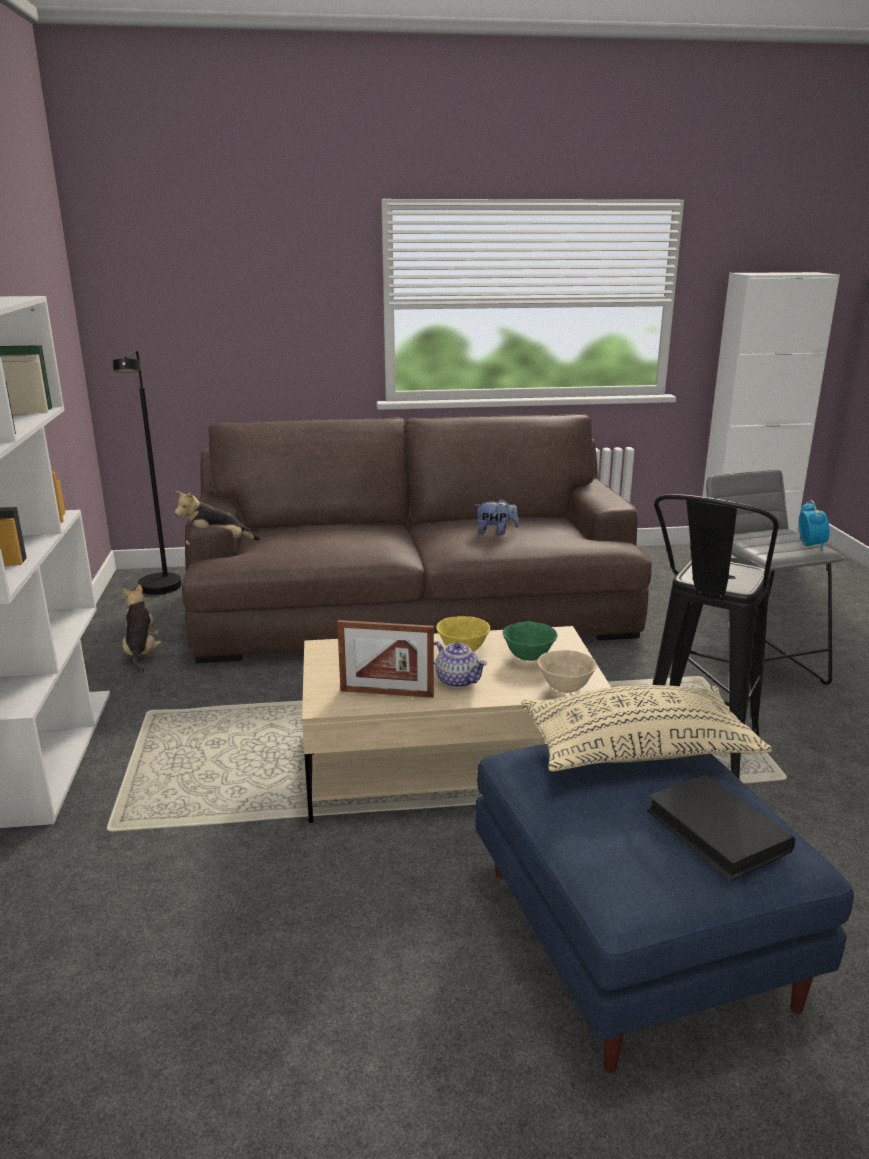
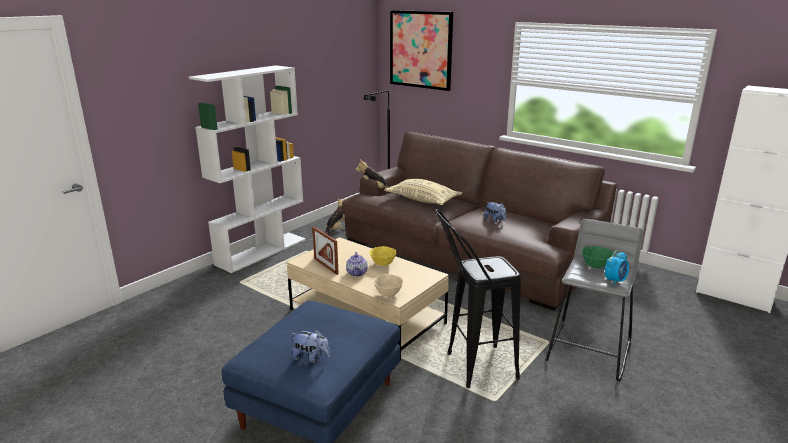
camera: 45 degrees right, 0 degrees up
(181, 262) = (420, 49): none -> picture
(529, 657) = (401, 277): green bowl -> green bowl (595, 266)
(638, 750) = (350, 322): beige pillow -> beige pillow (422, 200)
(718, 831) = (311, 358): black book -> plush toy

